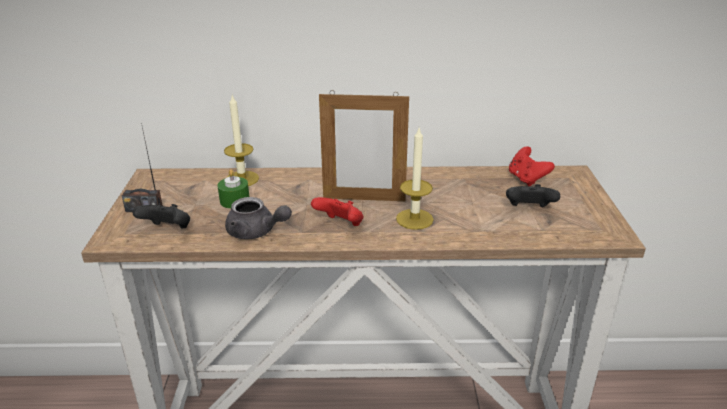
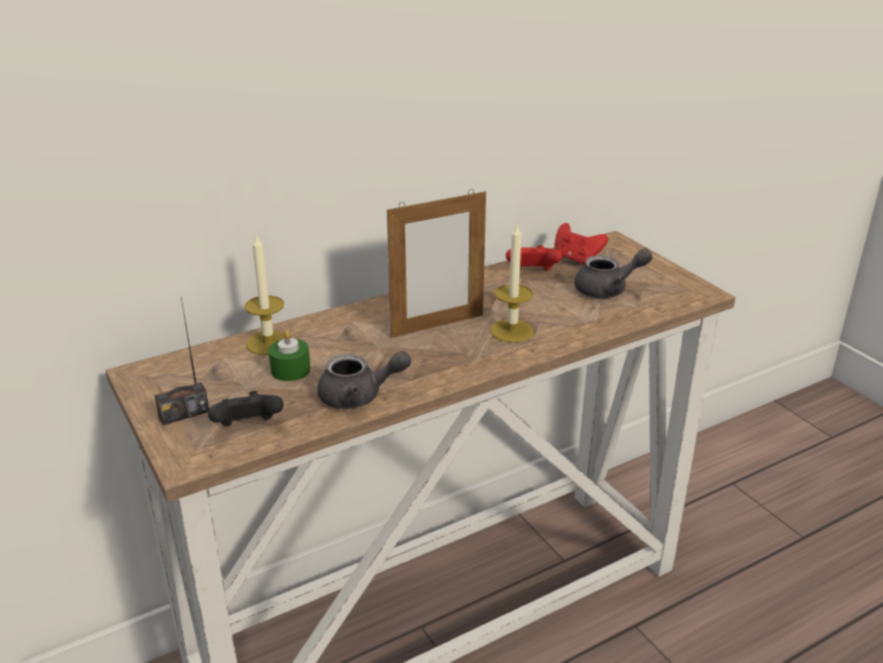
camera: 30 degrees left, 0 degrees up
(340, 225) = (443, 360): red game controller -> red game controller (532, 273)
(528, 210) = (608, 290): black game controller -> grey teapot

